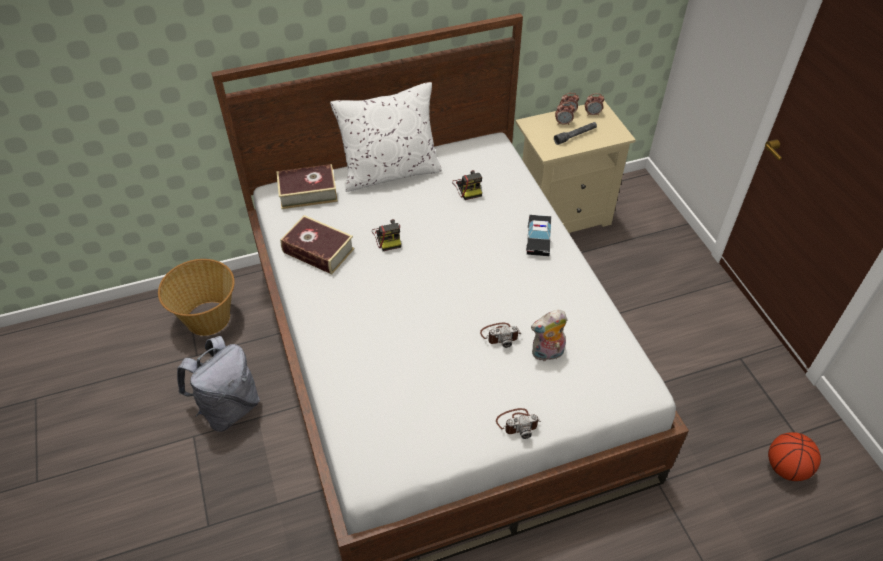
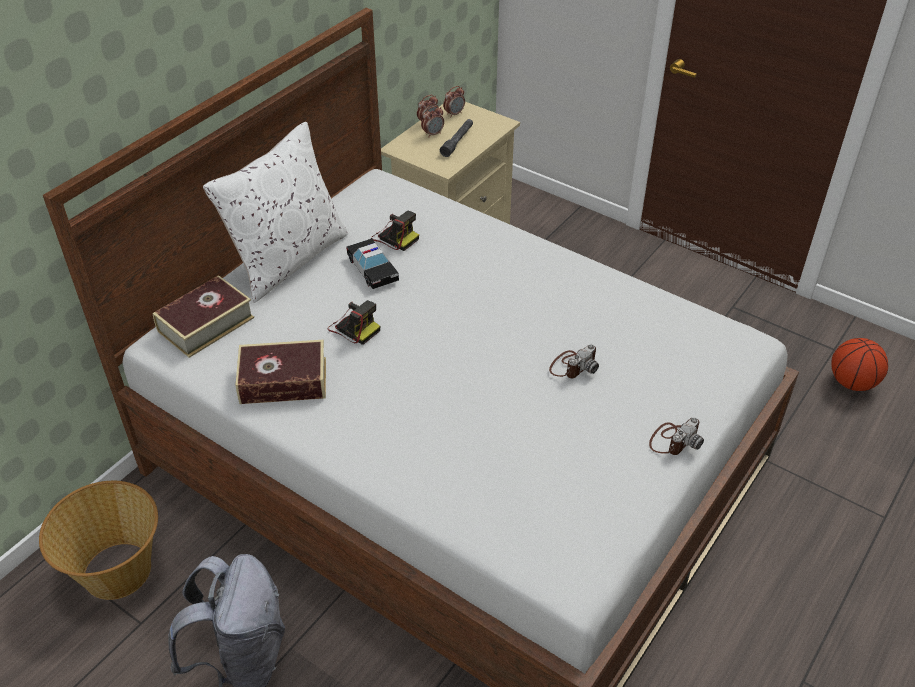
camera: 35 degrees left, 5 degrees down
(538, 239) = (519, 255): toy car -> toy car (372, 269)
(547, 354) = (635, 359): plush toy -> none

